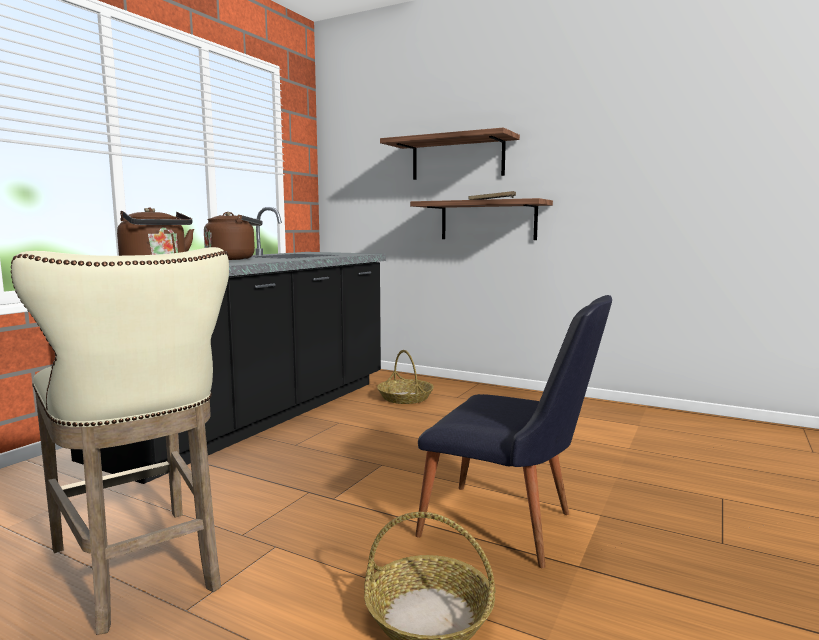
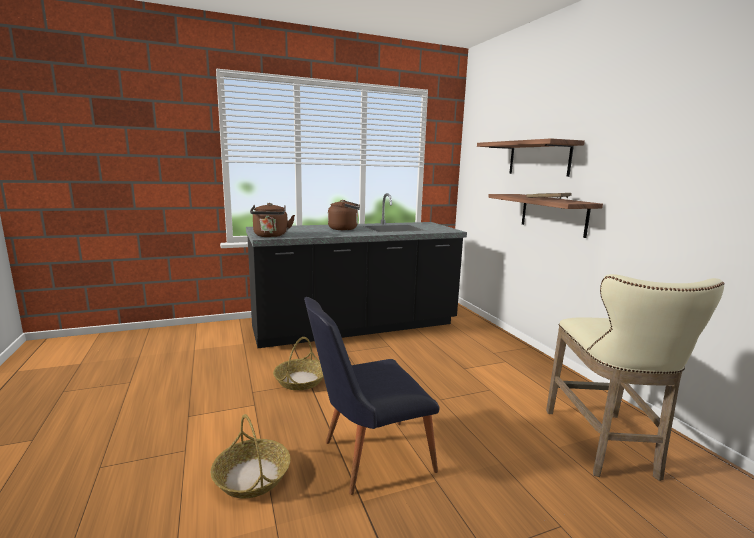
camera: 40 degrees right, 5 degrees up
(140, 571) = (200, 391): beige stool -> beige stool (604, 446)
(405, 398) = (456, 341): basket -> basket (300, 380)
(511, 528) = (366, 457): black chair -> black chair turned 90 degrees clockwise

